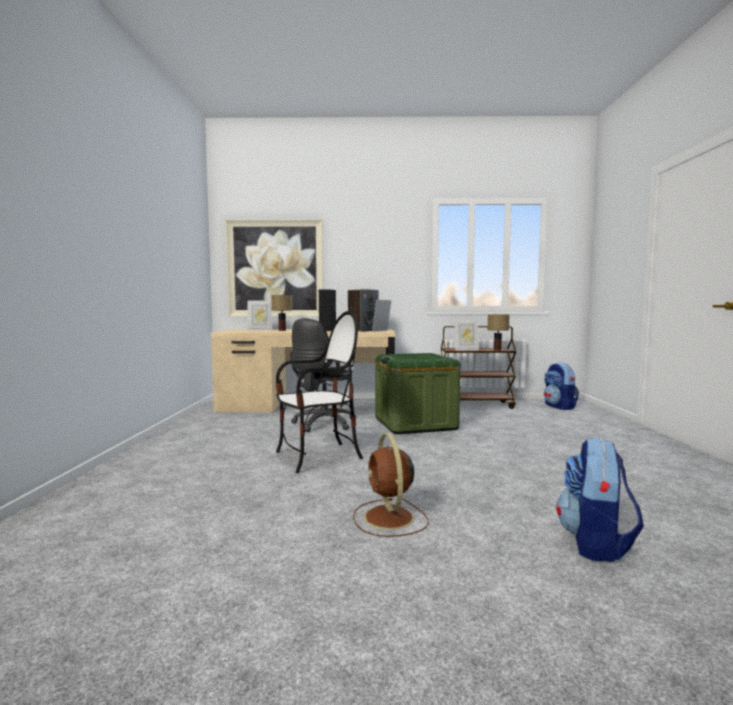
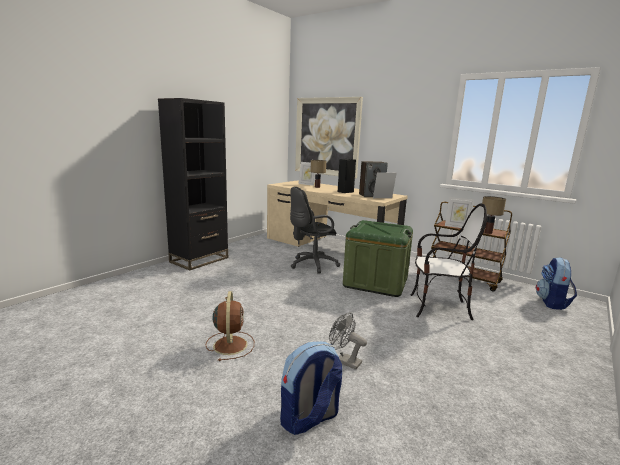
camera: 35 degrees right, 10 degrees up
(156, 452) = (199, 260): none -> black bookcase
(318, 457) = (267, 289): chair -> chair (438, 308)
(389, 518) = (230, 344): brown fan -> brown fan turned 150 degrees clockwise
(521, 489) = (344, 361): none -> grey fan

